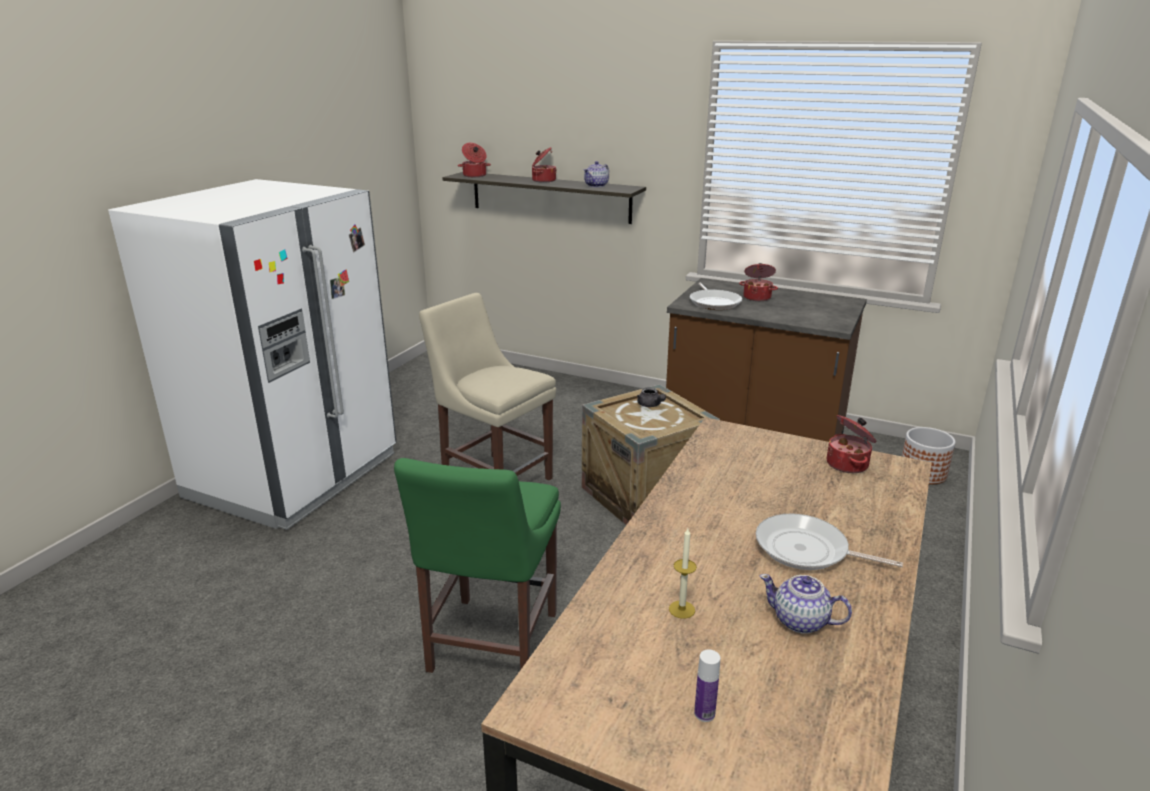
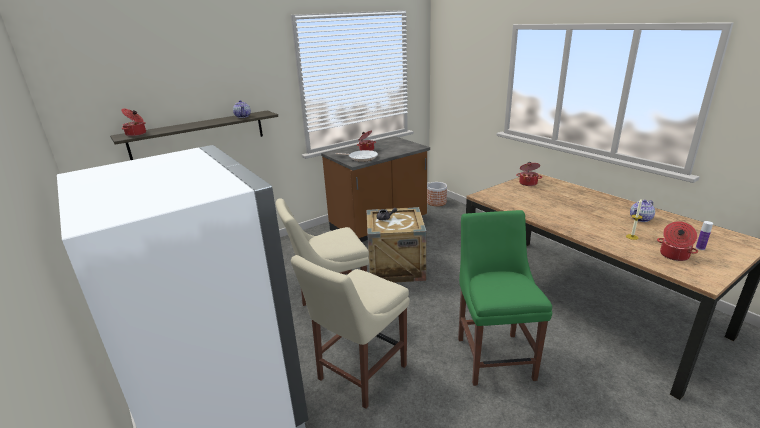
camera: 60 degrees left, 0 degrees up
(387, 537) = (359, 374): none -> beige chair
(490, 646) = (494, 355): green chair -> green chair turned 135 degrees counterclockwise
(543, 180) = (198, 123): cooking pot -> cooking pot (673, 255)
(807, 550) = (592, 206): frying pan -> none

